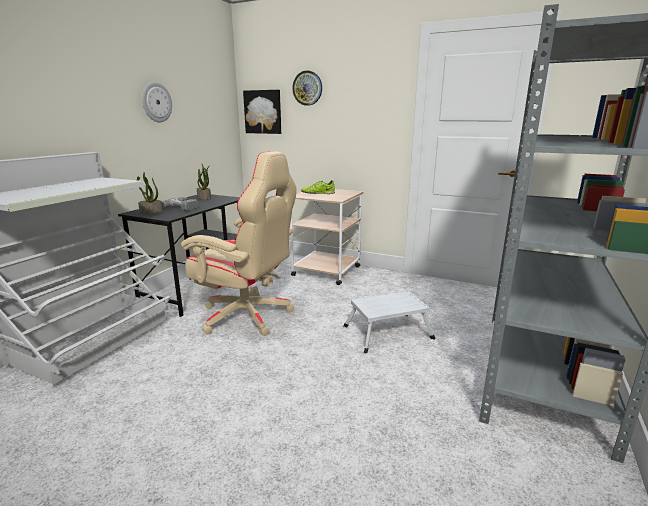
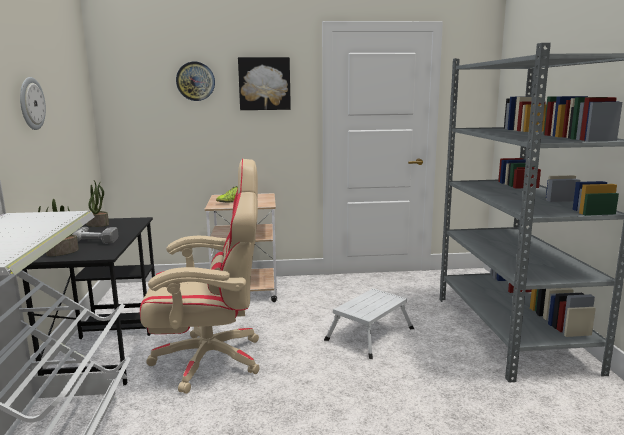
camera: 30 degrees left, 5 degrees down
(263, 112) = (133, 109): picture -> picture (264, 84)

